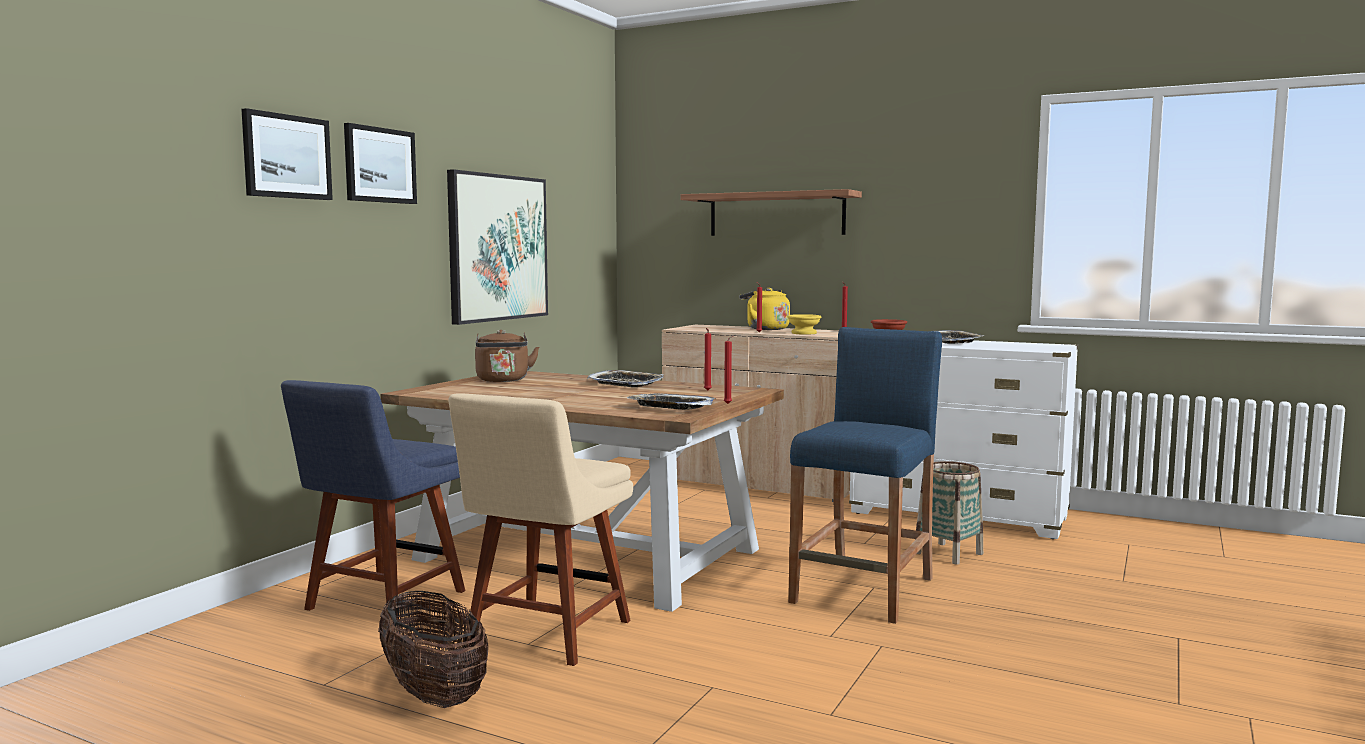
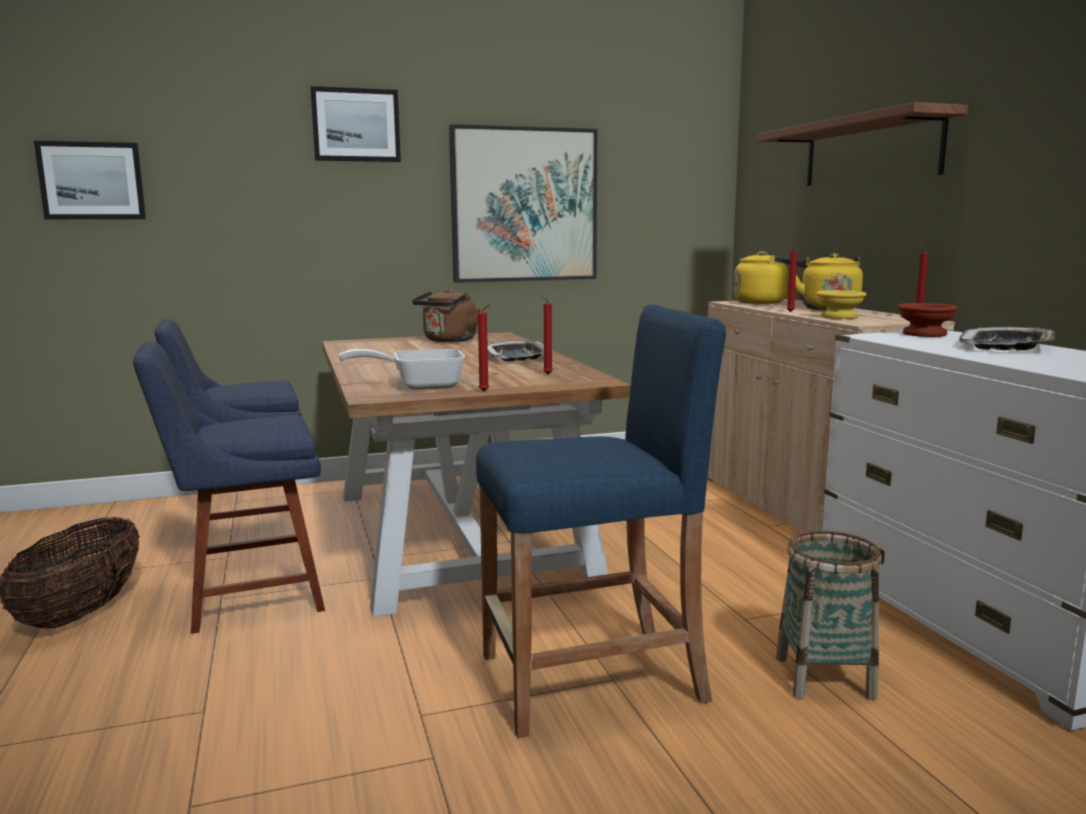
camera: 45 degrees right, 5 degrees up
(286, 156) = (243, 123): picture -> picture (92, 181)
(545, 635) = (246, 596): beige chair -> blue chair
(670, 407) = (418, 386): tray -> frying pan
(702, 327) = (763, 302): none -> yellow kettle

